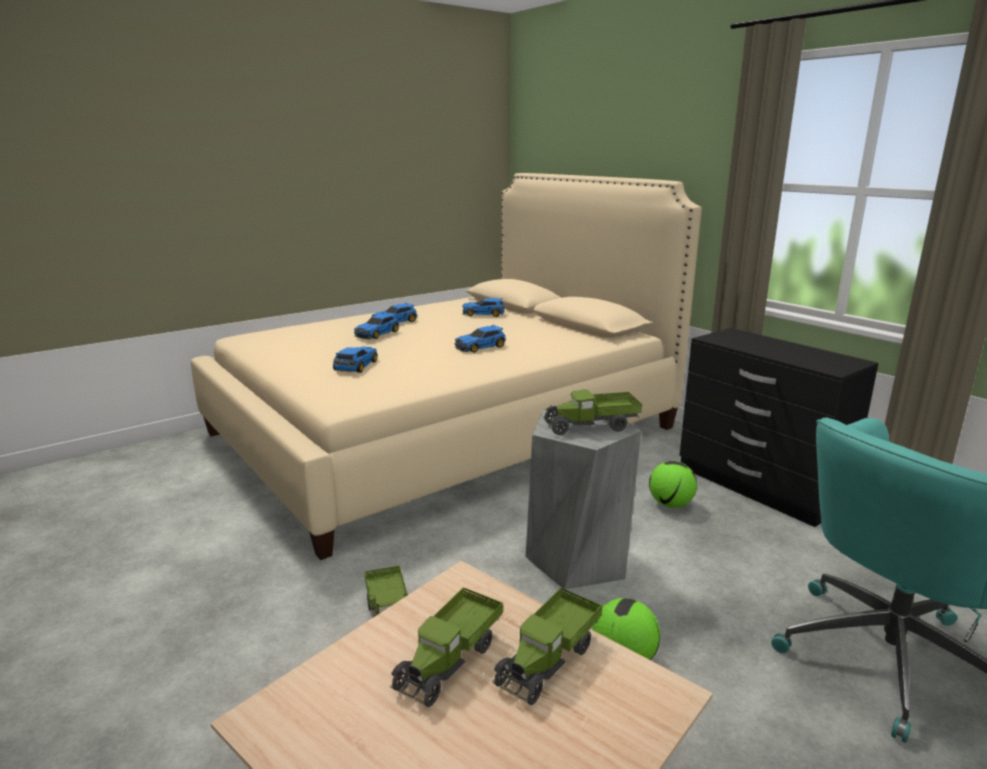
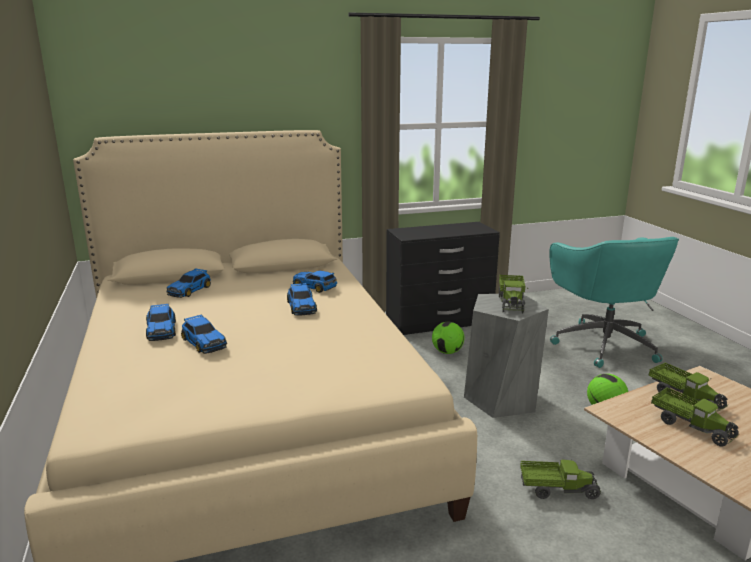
camera: 70 degrees left, 0 degrees up
(355, 366) = (307, 364): toy car -> toy car (315, 287)

